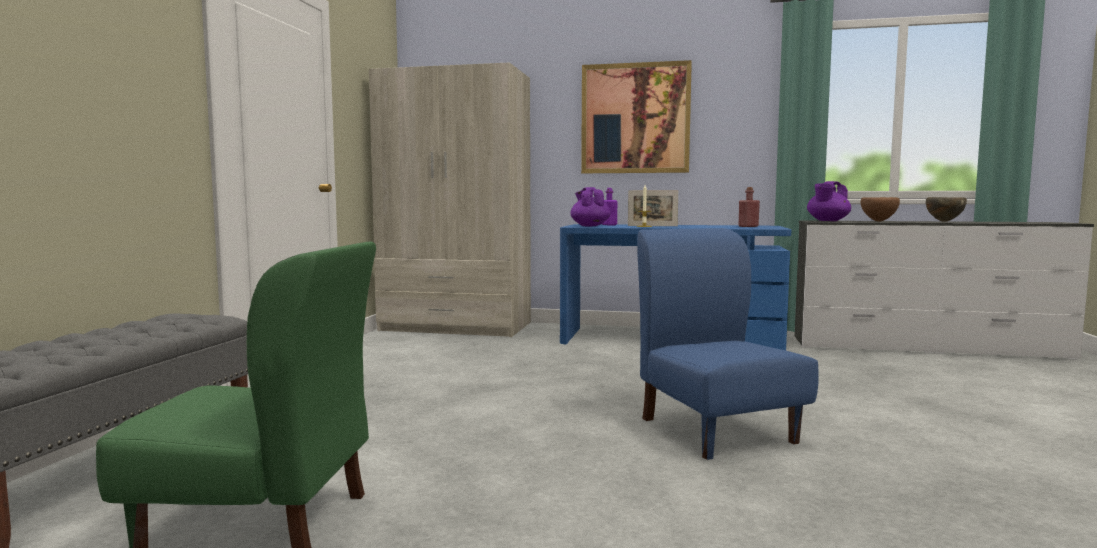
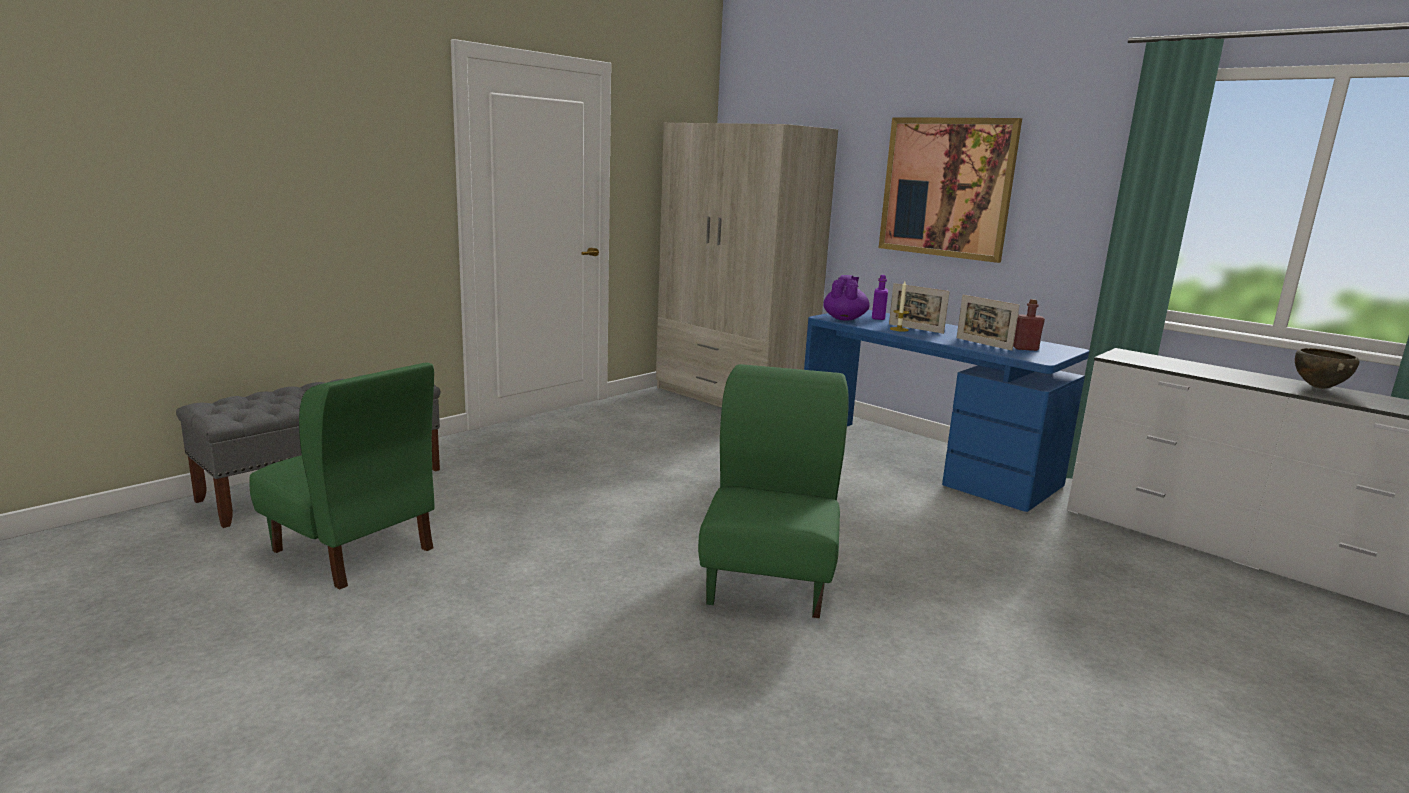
camera: 30 degrees right, 10 degrees up
(716, 429) = (769, 579): blue chair -> green chair
(718, 227) = (983, 344): none -> picture frame
(827, 221) = (1138, 358): purple teapot -> none
(879, 221) = (1211, 371): brown bowl -> none

